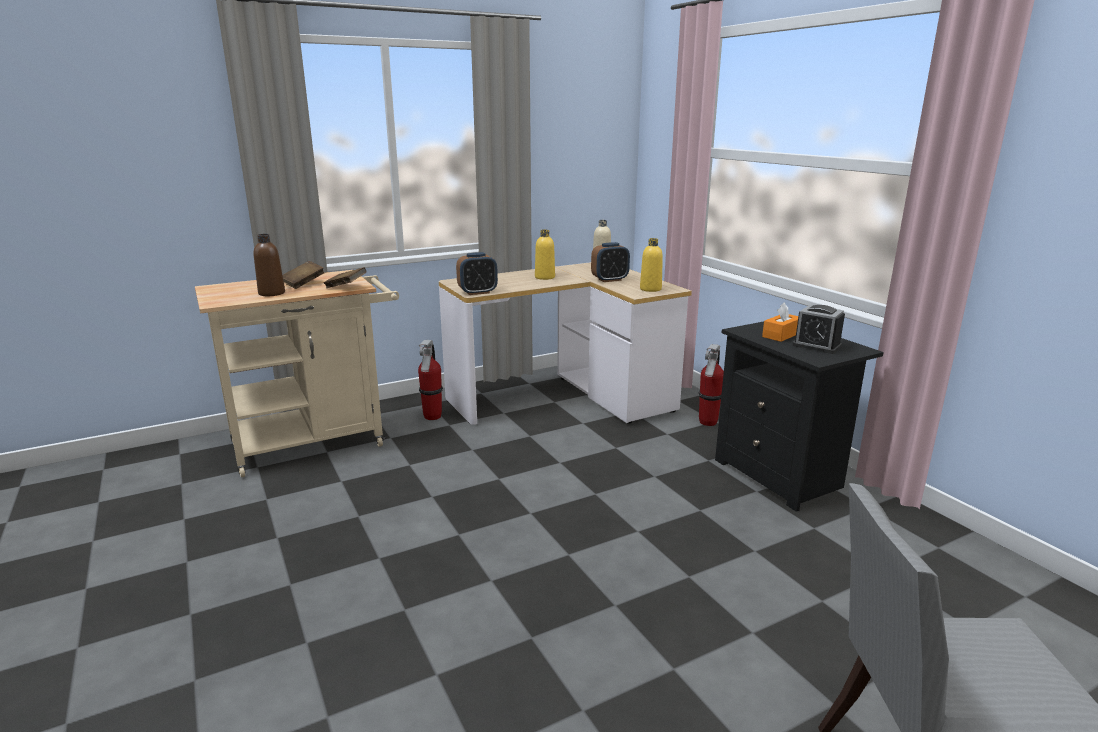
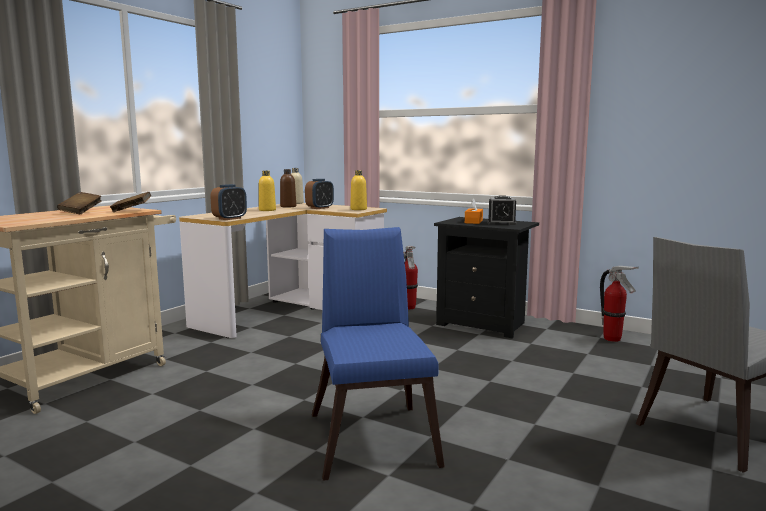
camera: 30 degrees left, 10 degrees down
(271, 293) = (62, 217): brown bottle -> brown bottle (288, 206)
(432, 417) = (188, 340): fire extinguisher -> fire extinguisher (612, 339)
(477, 609) = (373, 434): none -> blue chair

